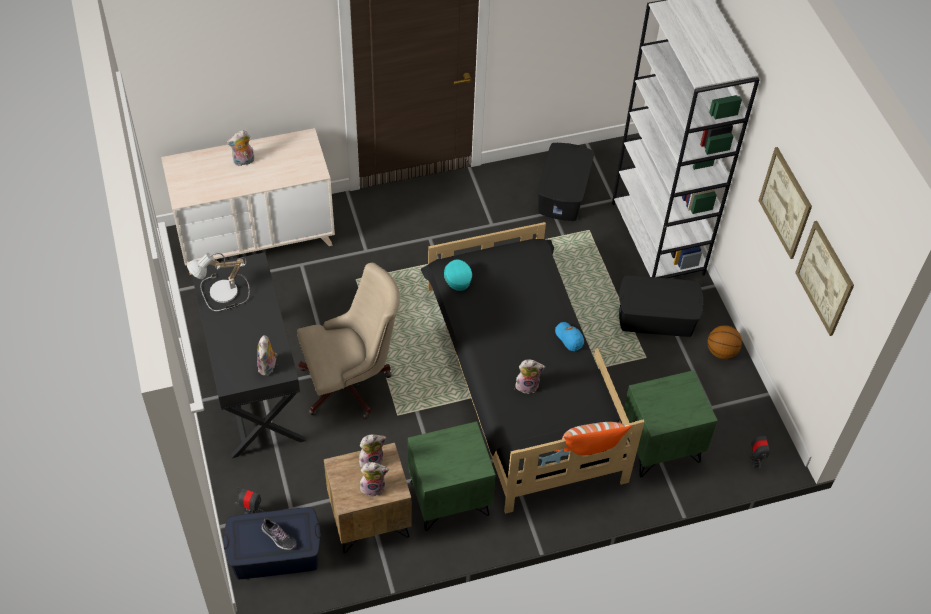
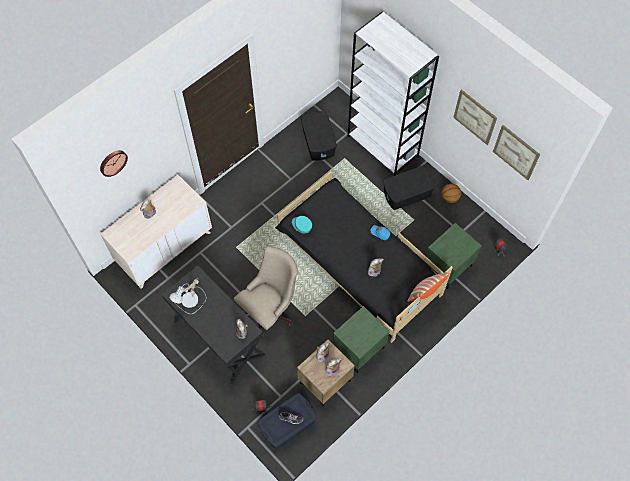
camera: 25 degrees left, 10 degrees up
(207, 41) = (112, 162): none -> wall clock

